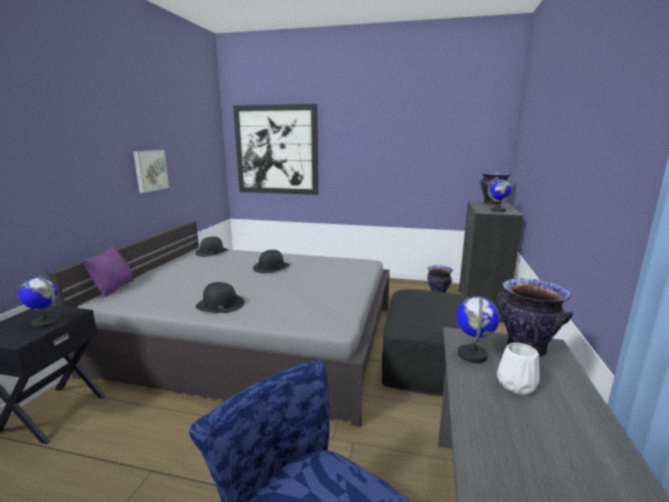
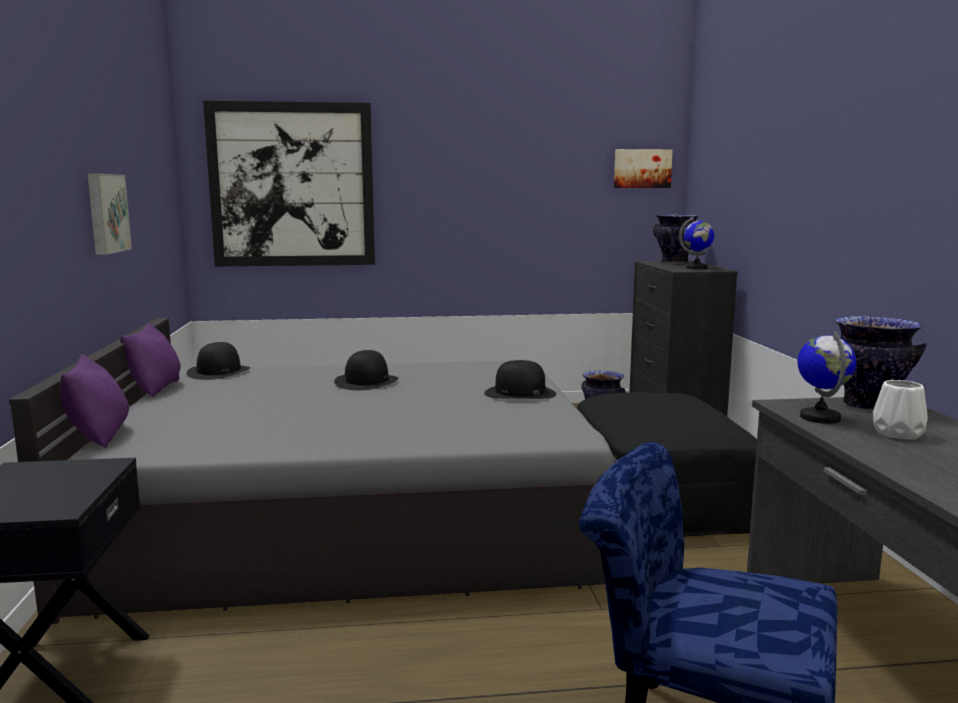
camera: 20 degrees left, 5 degrees down
(45, 323) = (70, 483): globe -> none
(173, 259) = (155, 389): none -> purple pillow
(220, 304) = (349, 433): black hat -> black hat (519, 393)
(482, 141) = (642, 168): none -> picture

